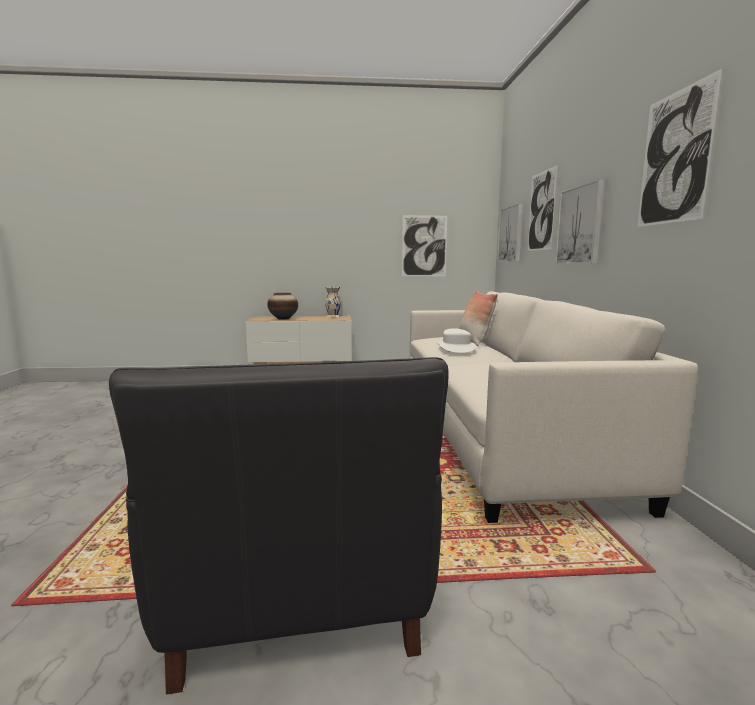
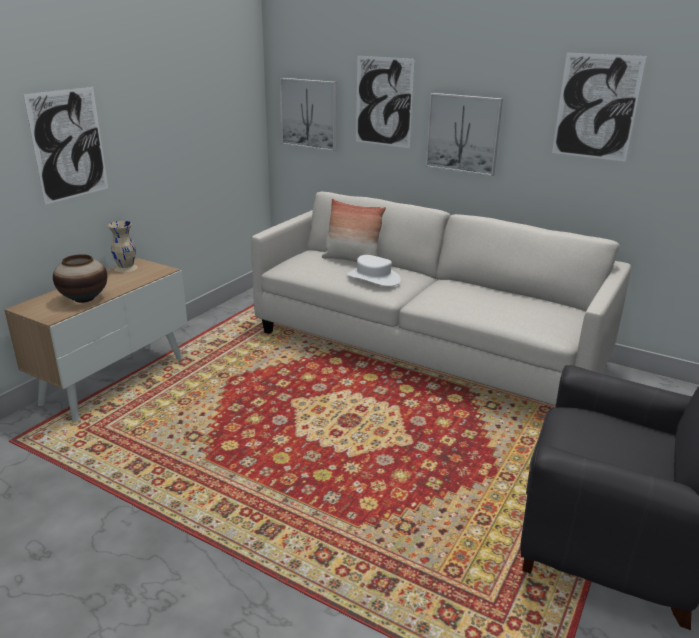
camera: 55 degrees left, 15 degrees up
(424, 246) = (203, 135): picture -> picture (69, 145)

